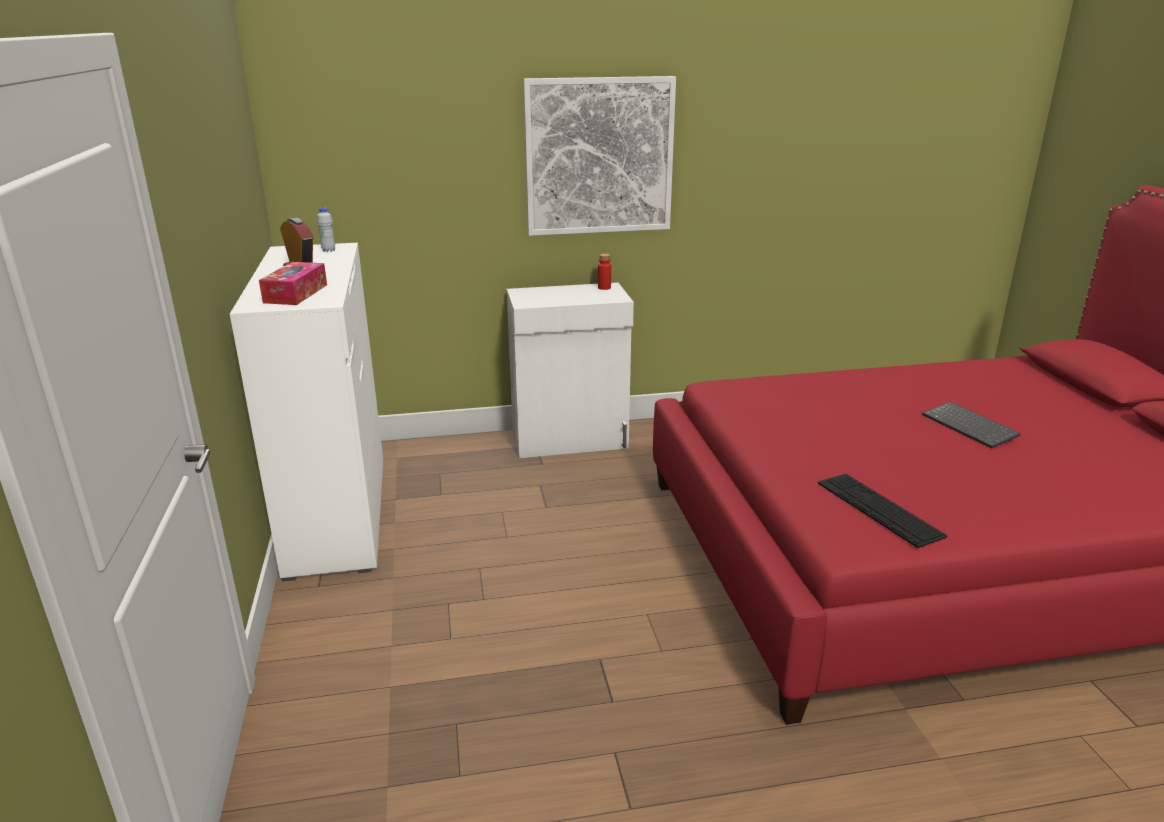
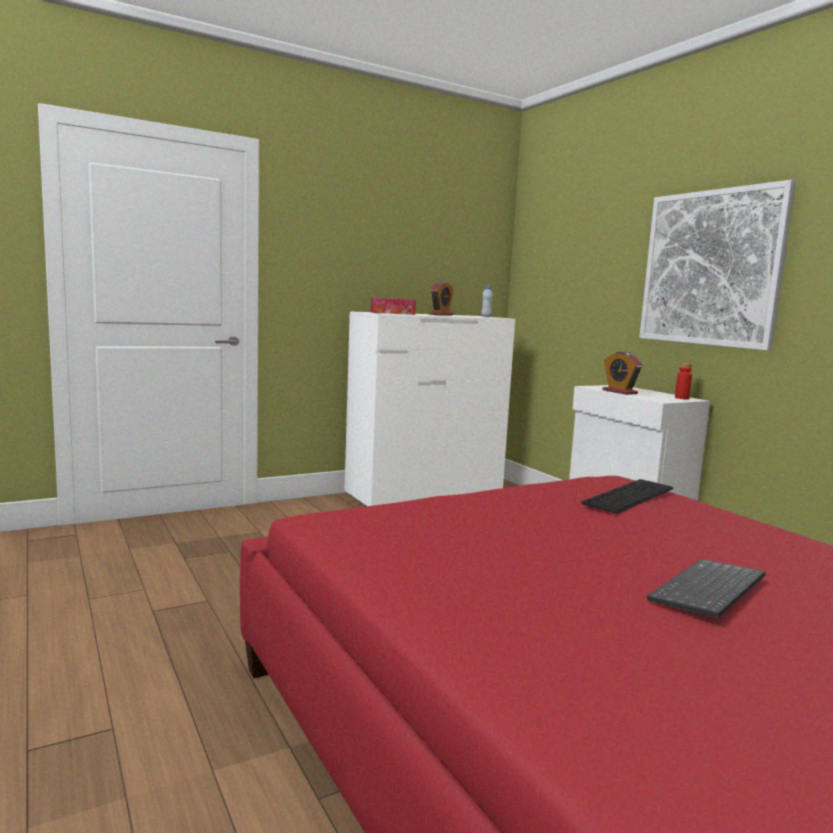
camera: 70 degrees right, 15 degrees down
(563, 301) = (619, 392): none -> alarm clock
(879, 509) = (395, 530): keyboard -> keyboard (629, 496)

